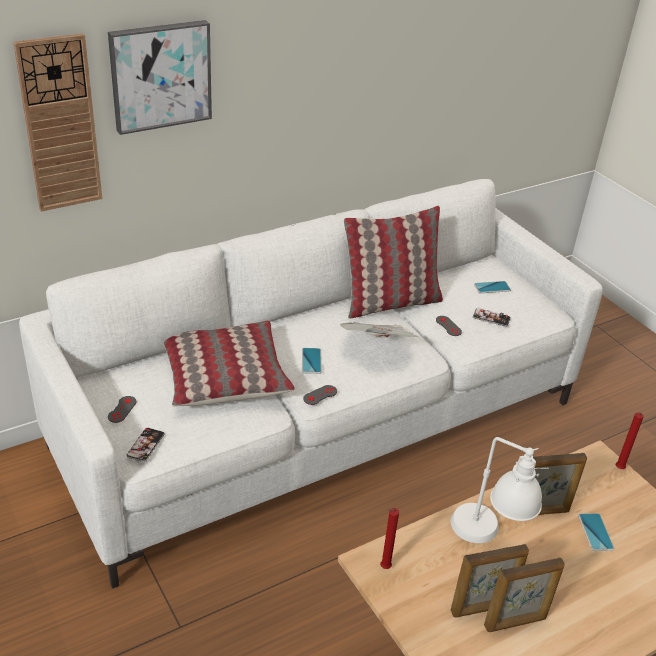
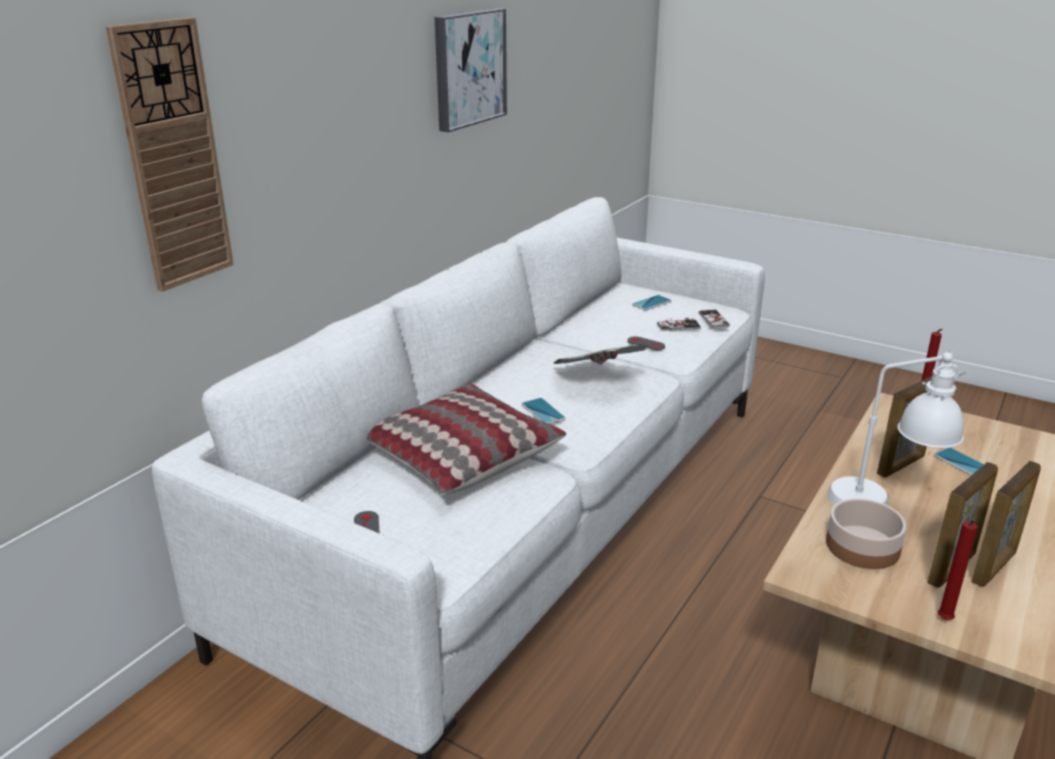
camera: 25 degrees left, 10 degrees down
(145, 445) = (434, 555): phone -> phone (713, 319)
(160, 75) = (281, 82): picture -> picture (468, 68)
(320, 395) = (584, 439): grey game controller -> none
(384, 568) = (822, 572): red candle -> red candle (944, 621)
(390, 302) = (567, 341): pillow -> none
(435, 562) = (863, 546): none -> bowl

